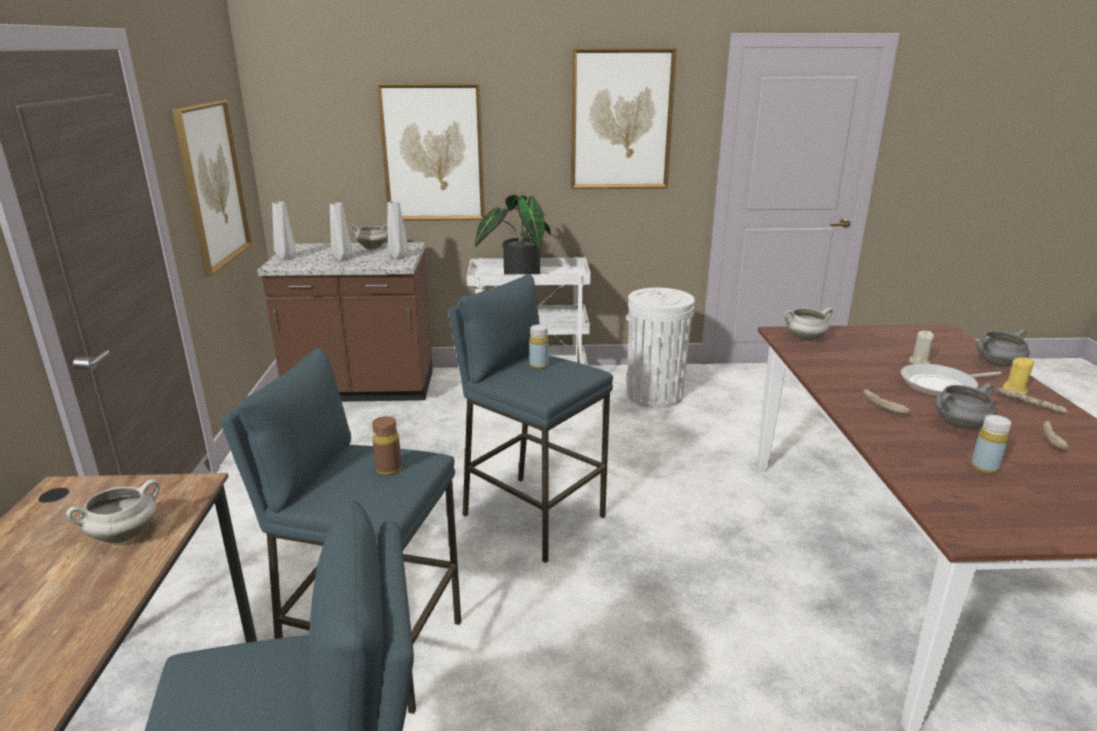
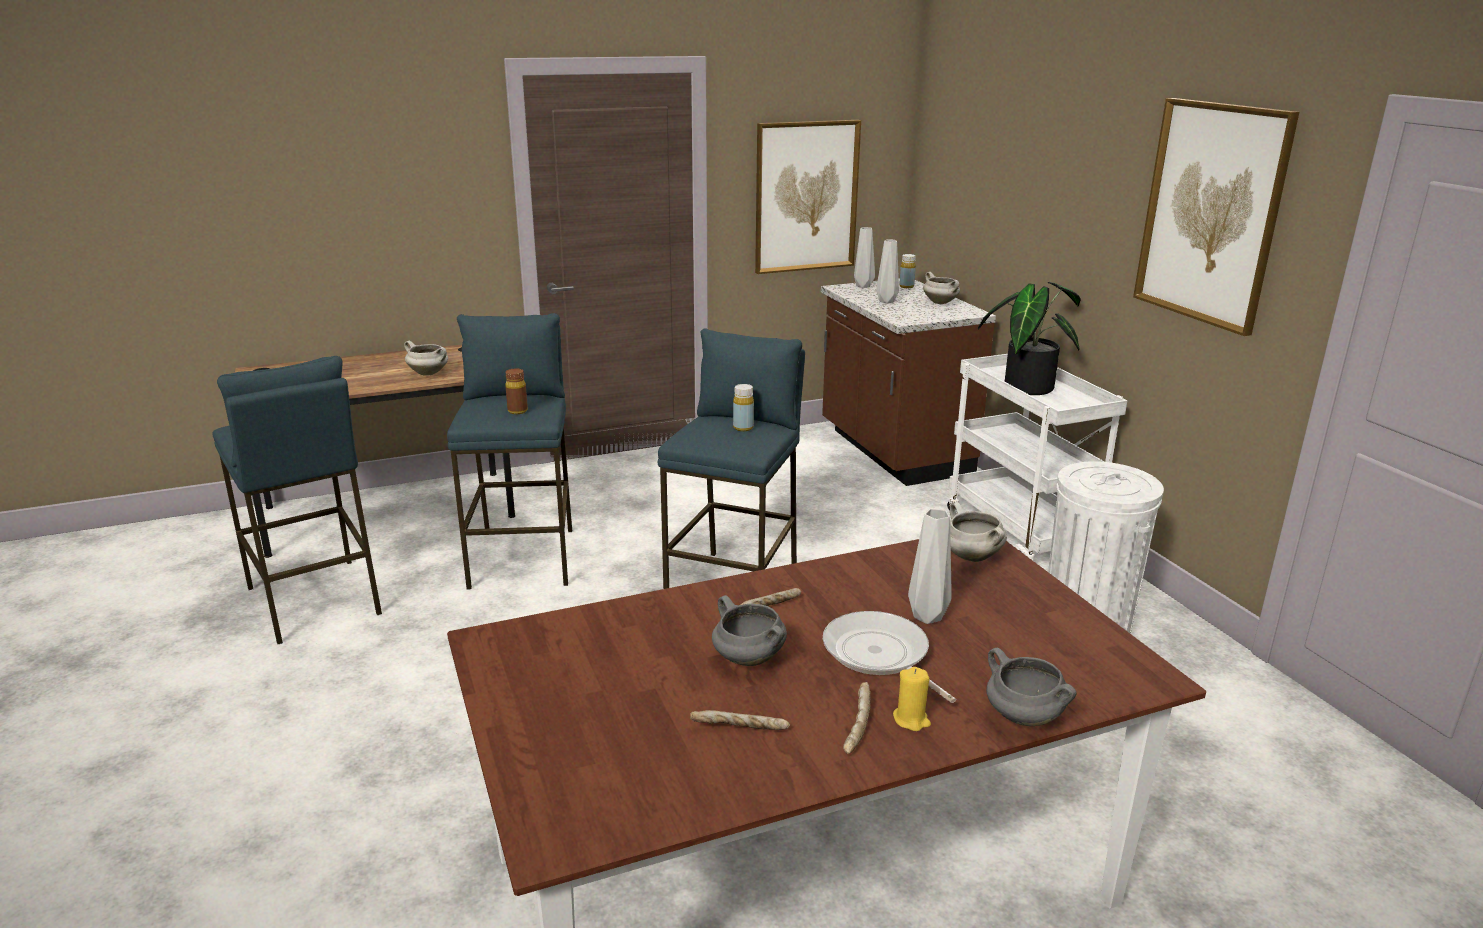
camera: 70 degrees right, 0 degrees up
(398, 258) = (921, 316): grey vase -> grey vase (926, 617)
(433, 153) = (1025, 211): picture -> none
(919, 362) = (961, 643): beige candle -> none
(984, 467) = (634, 665): yellow bottle -> yellow bottle (906, 286)

